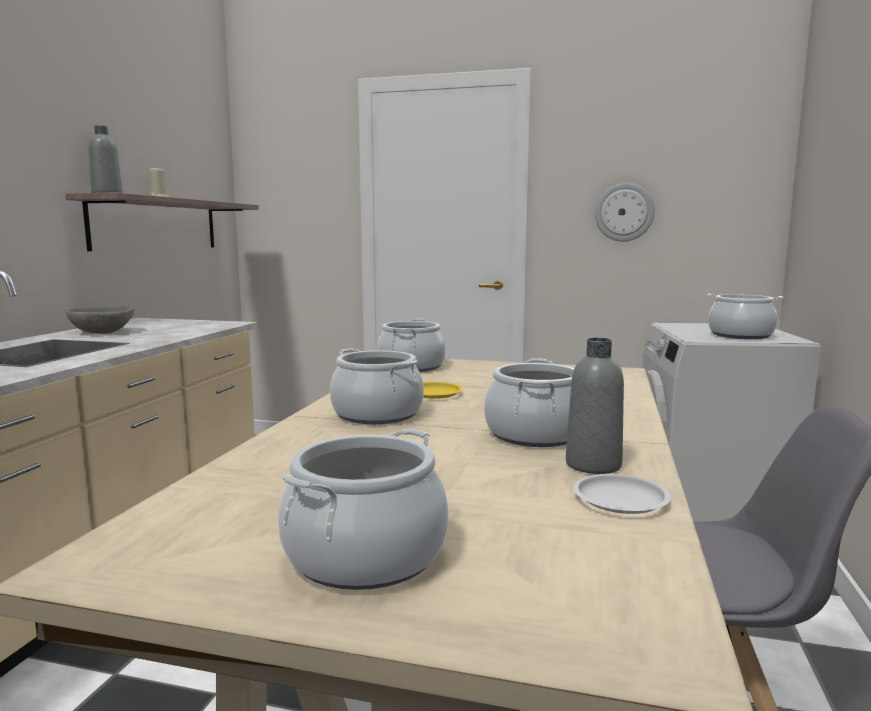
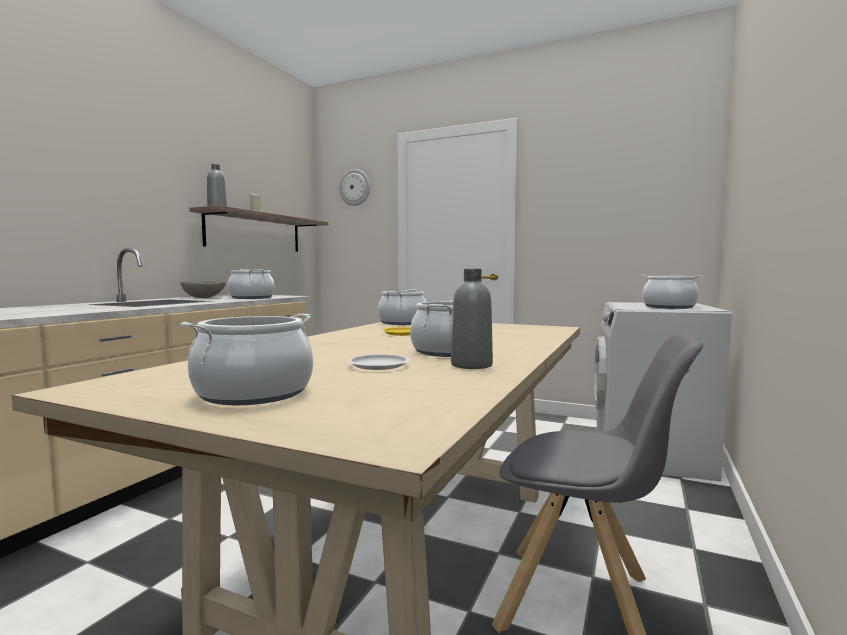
camera: 10 degrees right, 5 degrees down
(377, 414) = (349, 340): cooking pot -> cooking pot (252, 298)
(621, 500) = (469, 380): white plate -> white plate (379, 365)
(624, 212) = (588, 220): wall clock -> wall clock (355, 187)

